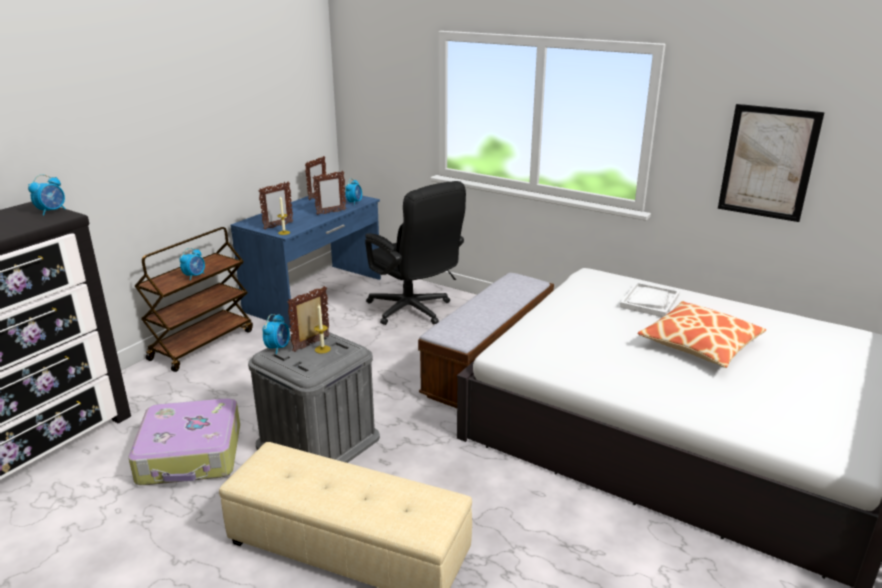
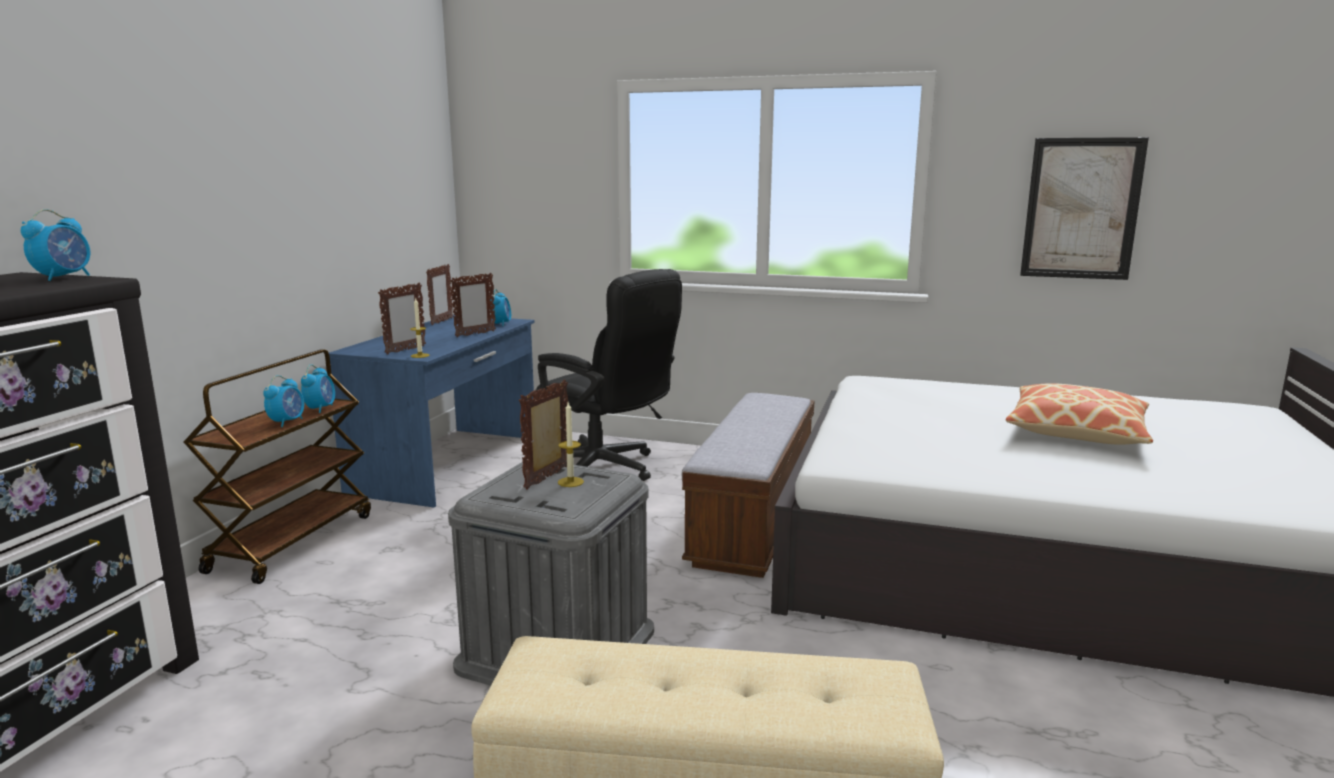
camera: 15 degrees left, 10 degrees down
(191, 455) = (340, 702): suitcase -> none
(278, 348) = (495, 488): alarm clock -> alarm clock (321, 409)
(649, 301) = (969, 396): white tray -> none

